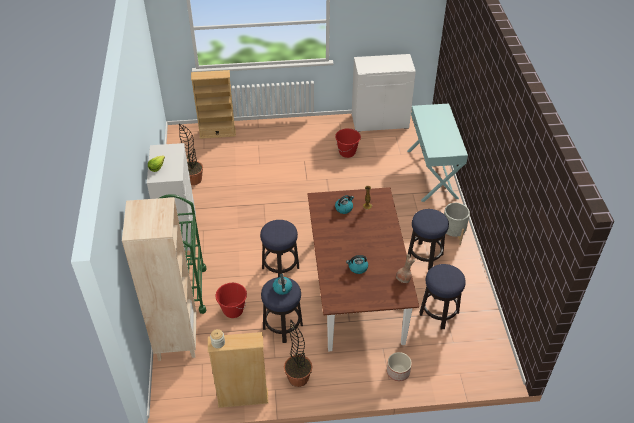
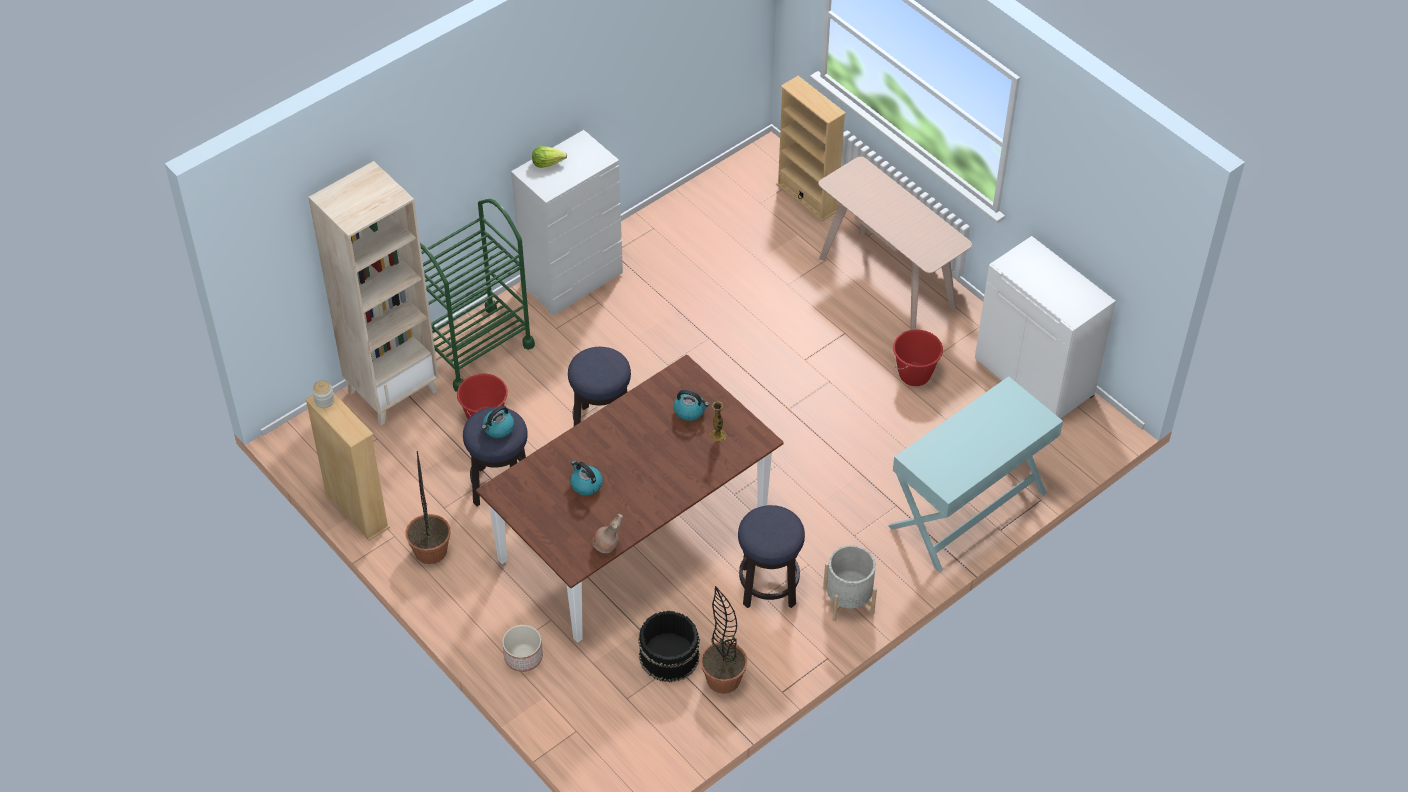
camera: 55 degrees right, 5 degrees up
(193, 179) = (685, 231): potted plant -> potted plant (723, 679)
(289, 135) = (887, 282): none -> beige console table
(439, 313) = (668, 656): stool -> black bucket

